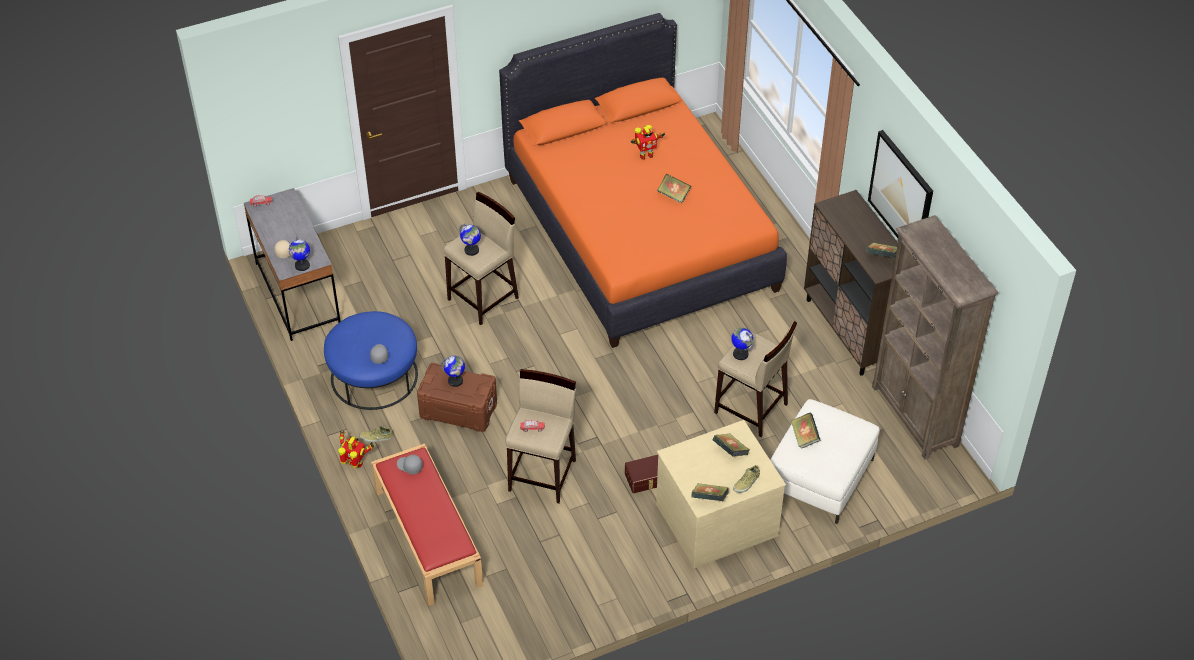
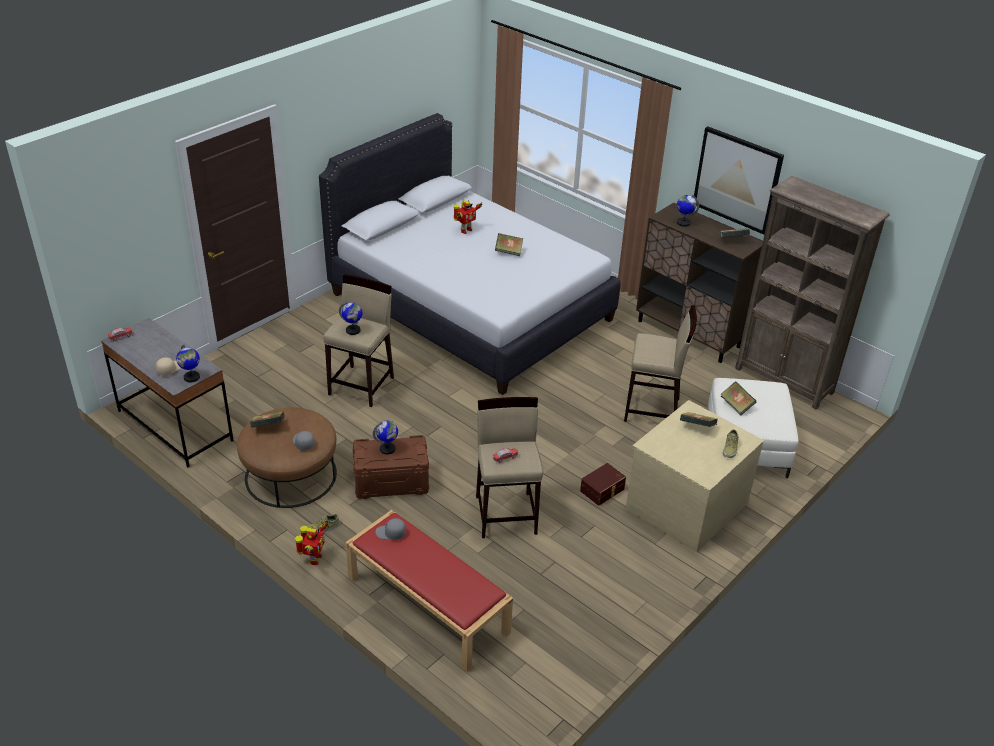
camera: 25 degrees left, 10 degrees down
(355, 464) = (314, 559): toy robot -> toy robot turned 105 degrees clockwise
(374, 376) = (290, 475): blue ottoman -> brown ottoman
(639, 233) = (470, 306): orange bed -> white bed
(709, 499) = (708, 470): book -> book (268, 427)
(740, 354) = (648, 351): globe -> globe (683, 223)

